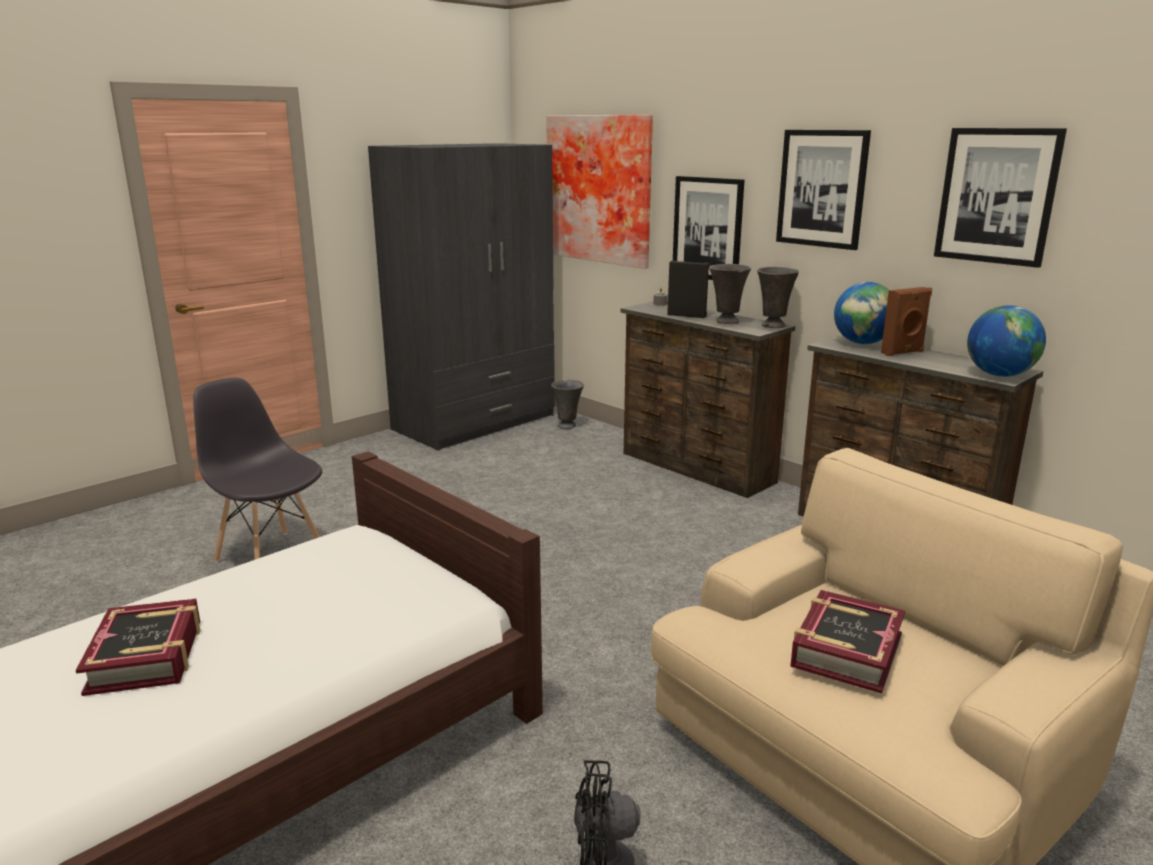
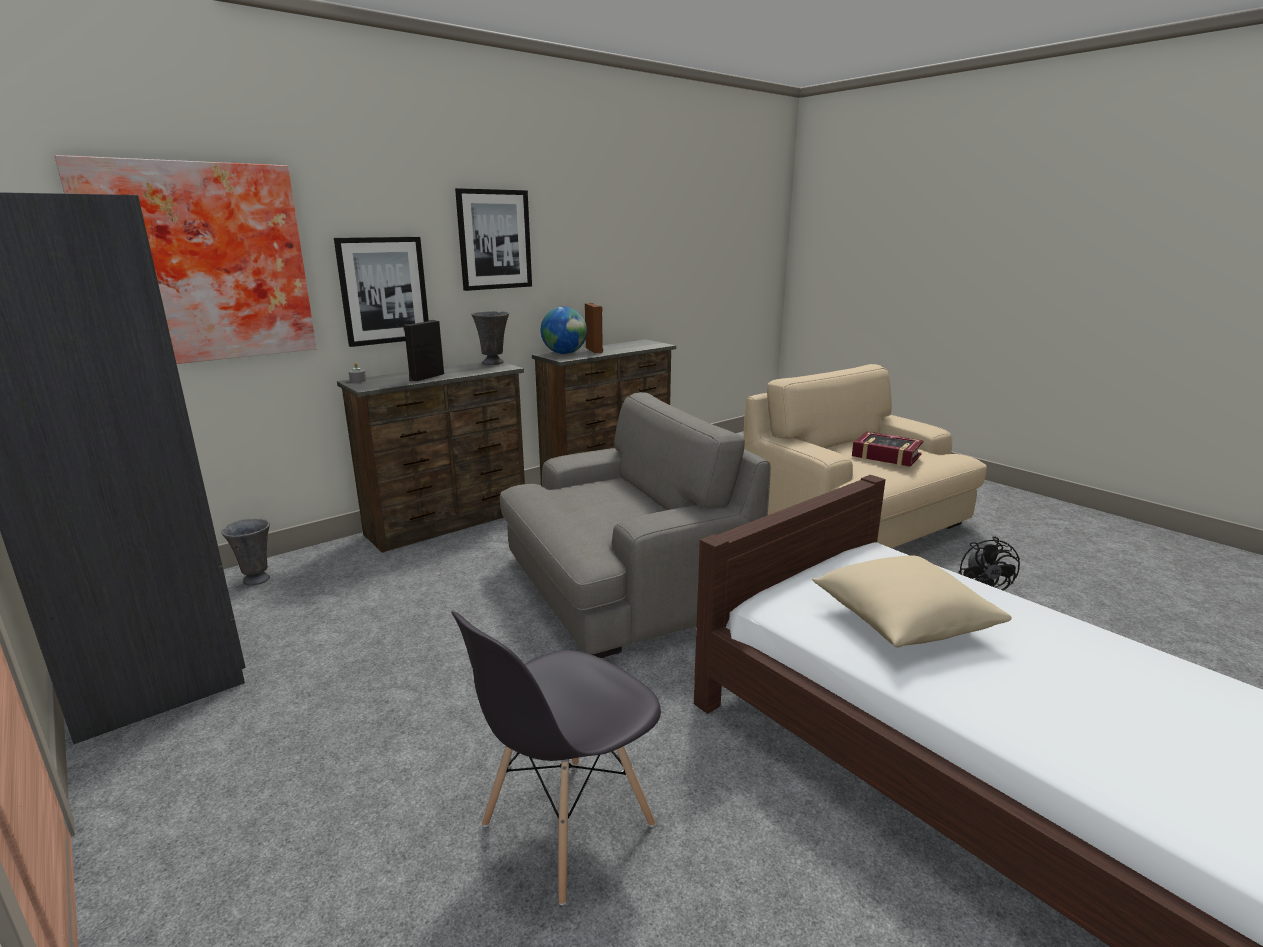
camera: 85 degrees left, 0 degrees up
(147, 656) = (1068, 689): book -> none
(297, 590) = (901, 622): none -> beige pillow
(581, 560) = (623, 587): none -> grey armchair
(726, 322) = (465, 370): grey vase -> none
(997, 196) = (608, 236): picture -> none
(999, 375) = (654, 344): globe -> none

